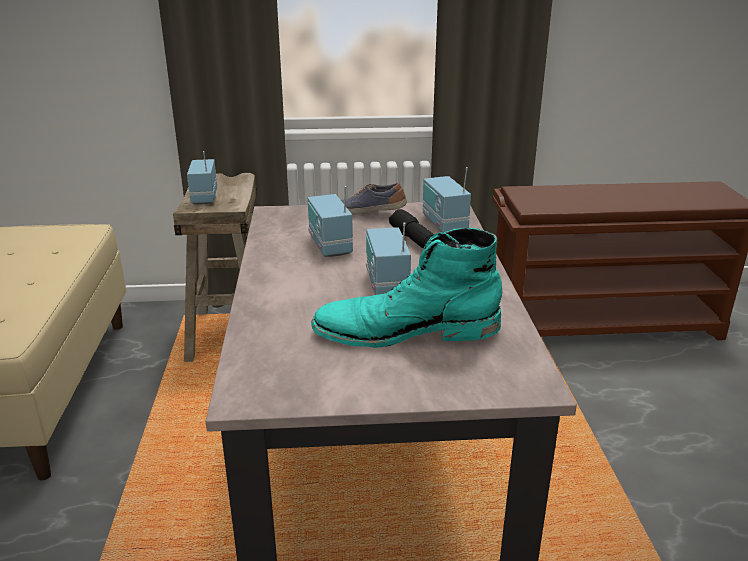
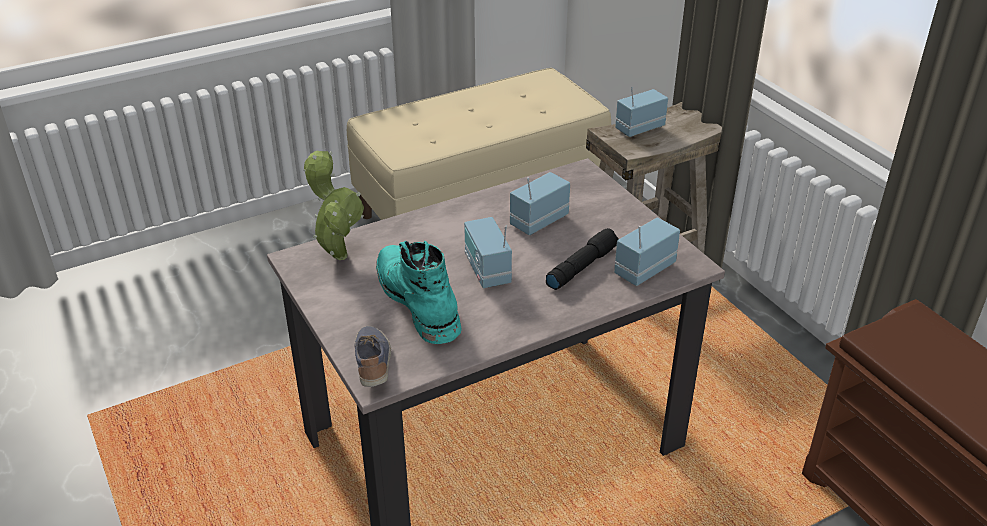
camera: 65 degrees right, 10 degrees up
(266, 363) = (338, 253): none -> potted plant
(367, 212) = (629, 219): shoe -> shoe (374, 364)
(386, 285) = (487, 271): radio -> radio turned 75 degrees counterclockwise

